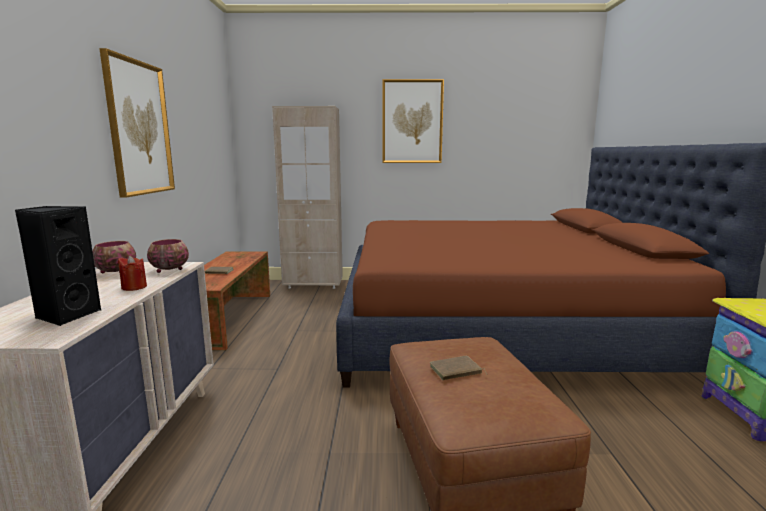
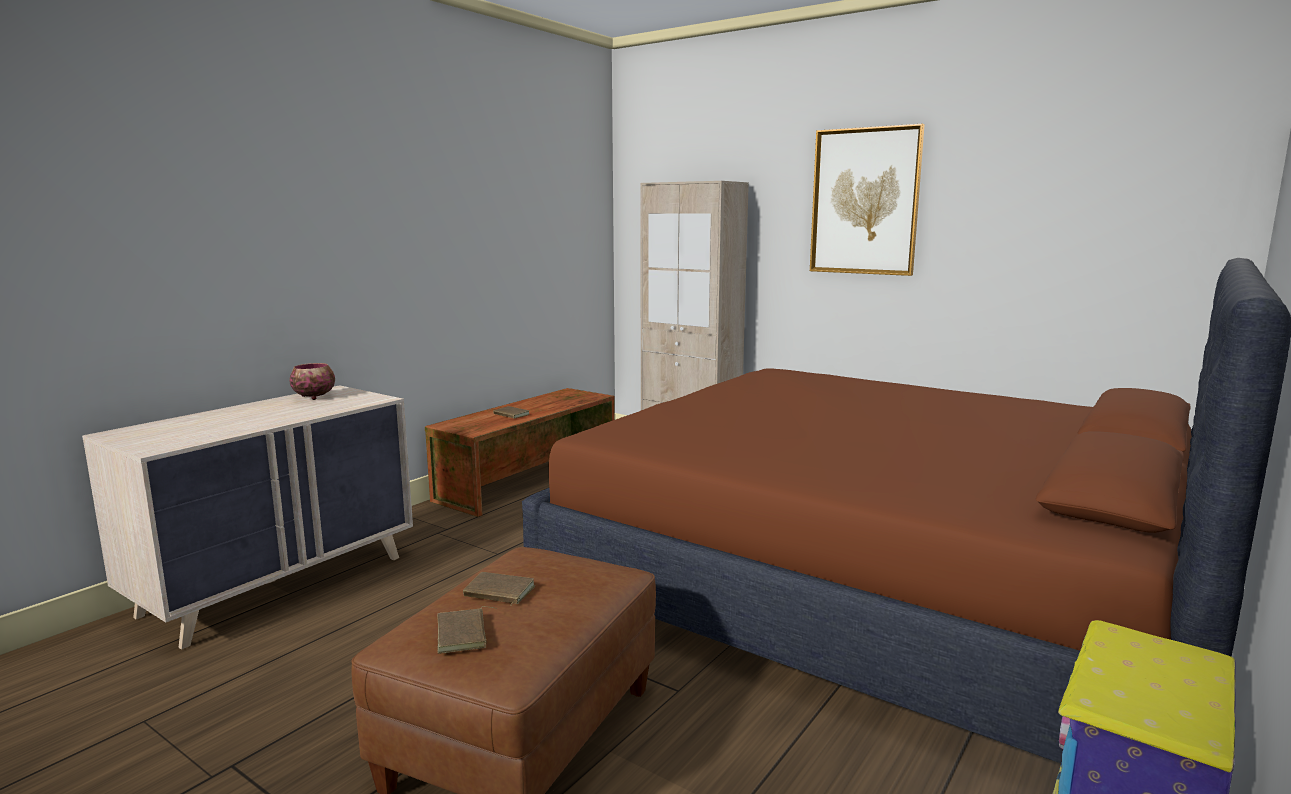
camera: 35 degrees right, 0 degrees up
(66, 315) = (198, 432): black speaker -> none
(134, 287) = (291, 416): red candle -> none
(139, 128) = (408, 230): picture -> none
(169, 270) = (355, 402): bowl -> none
(492, 401) = (464, 634): none -> brown book

